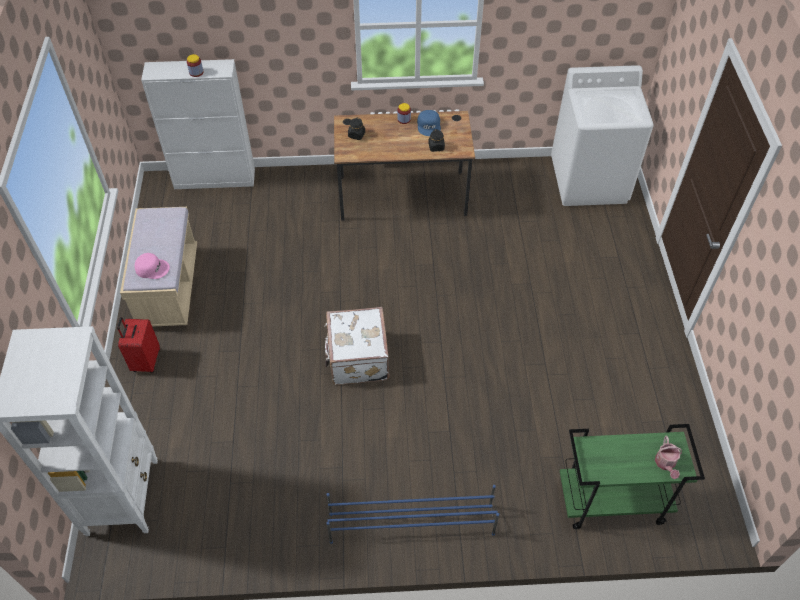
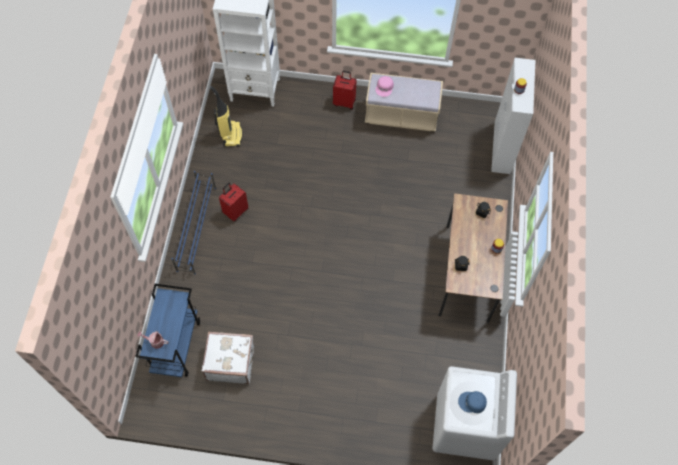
camera: 100 degrees right, 10 degrees up
(220, 515) = (231, 134): none -> vacuum cleaner
(357, 359) = (319, 217): white suitcase -> white suitcase (230, 362)
(368, 473) = (235, 211): none -> red suitcase
(429, 125) = (486, 265): blue cap -> blue cap (472, 402)
(611, 502) = (176, 345): green cart -> blue cart

